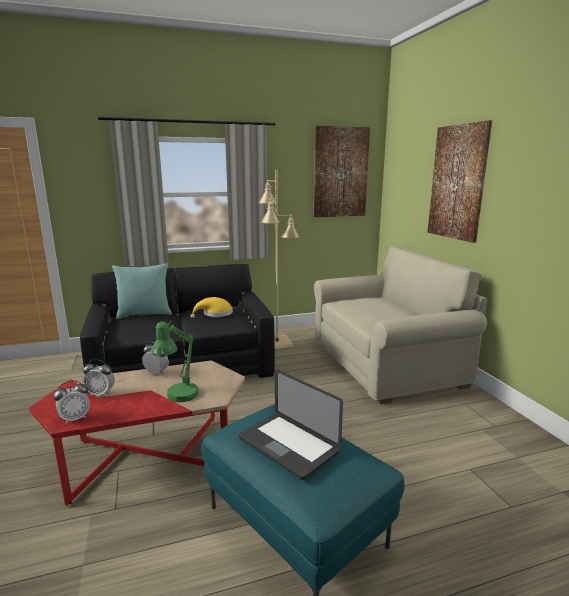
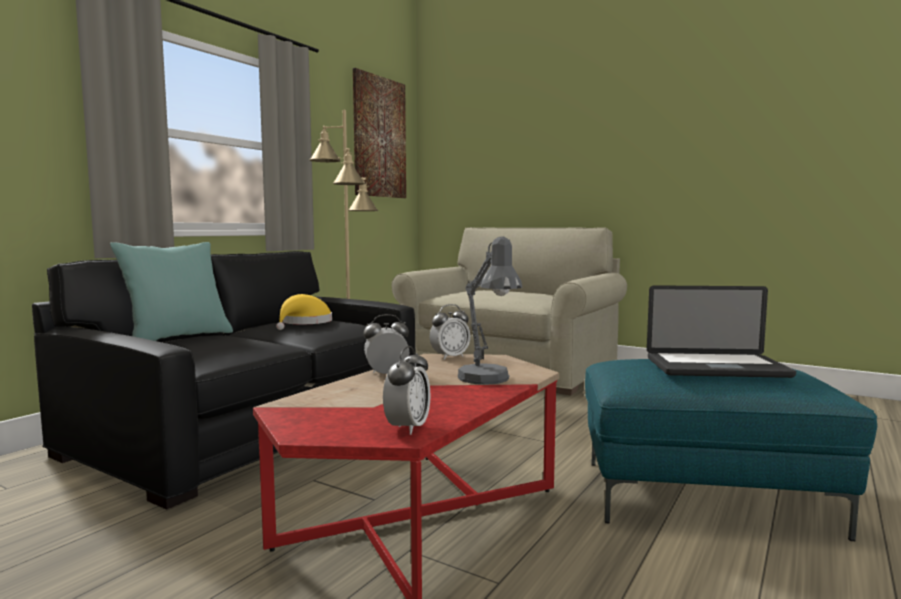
camera: 40 degrees left, 10 degrees down
(101, 393) = (365, 403): alarm clock -> alarm clock (450, 357)
(179, 397) = (488, 380): green table lamp -> grey table lamp
(457, 182) = (551, 142): picture -> none

